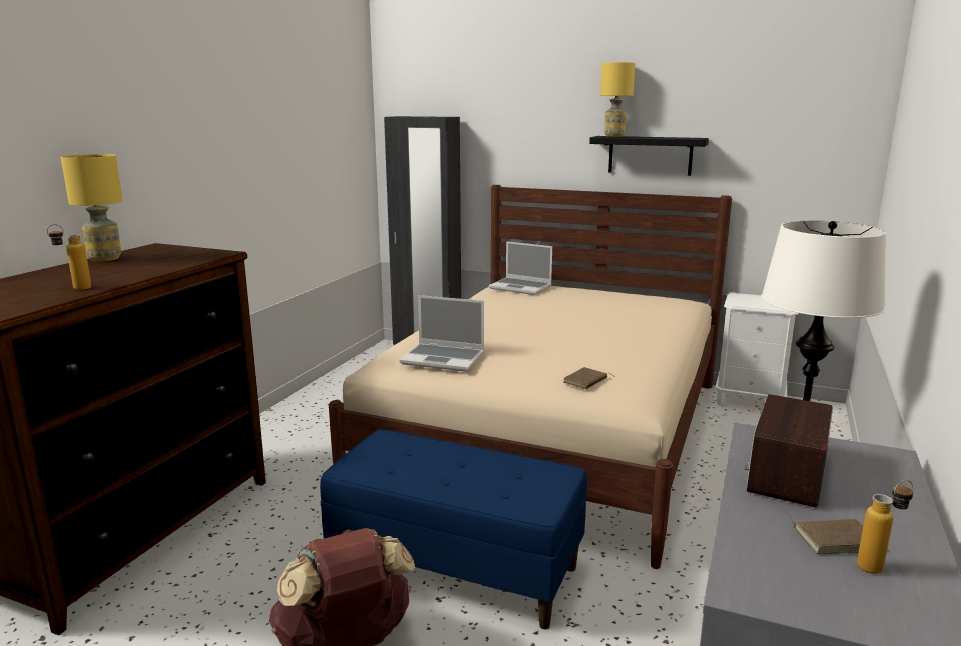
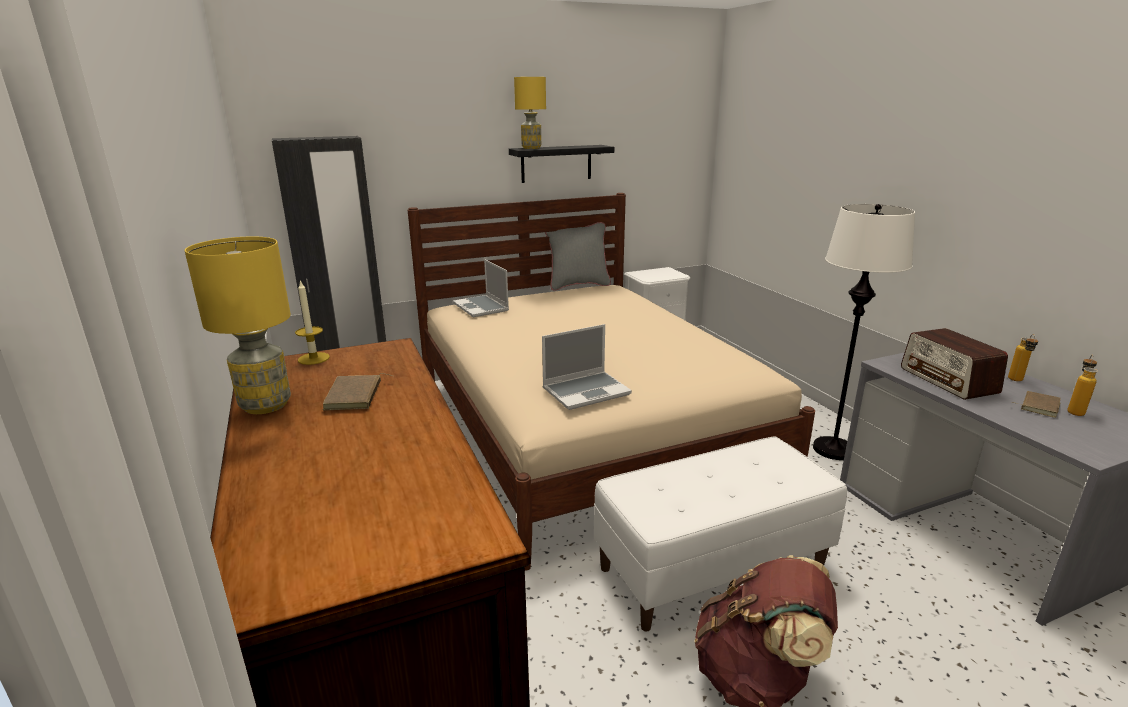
camera: 45 degrees left, 5 degrees up
(74, 289) = (417, 455): bottle -> bottle (1017, 381)
(180, 248) = (313, 358): none -> candle
(457, 568) = (712, 566): blue bench -> white bench
(521, 287) = (482, 307): laptop -> laptop turned 75 degrees clockwise
(586, 381) = (712, 368): brown book -> brown book (356, 396)
(654, 292) = (578, 285): none -> grey pillow

